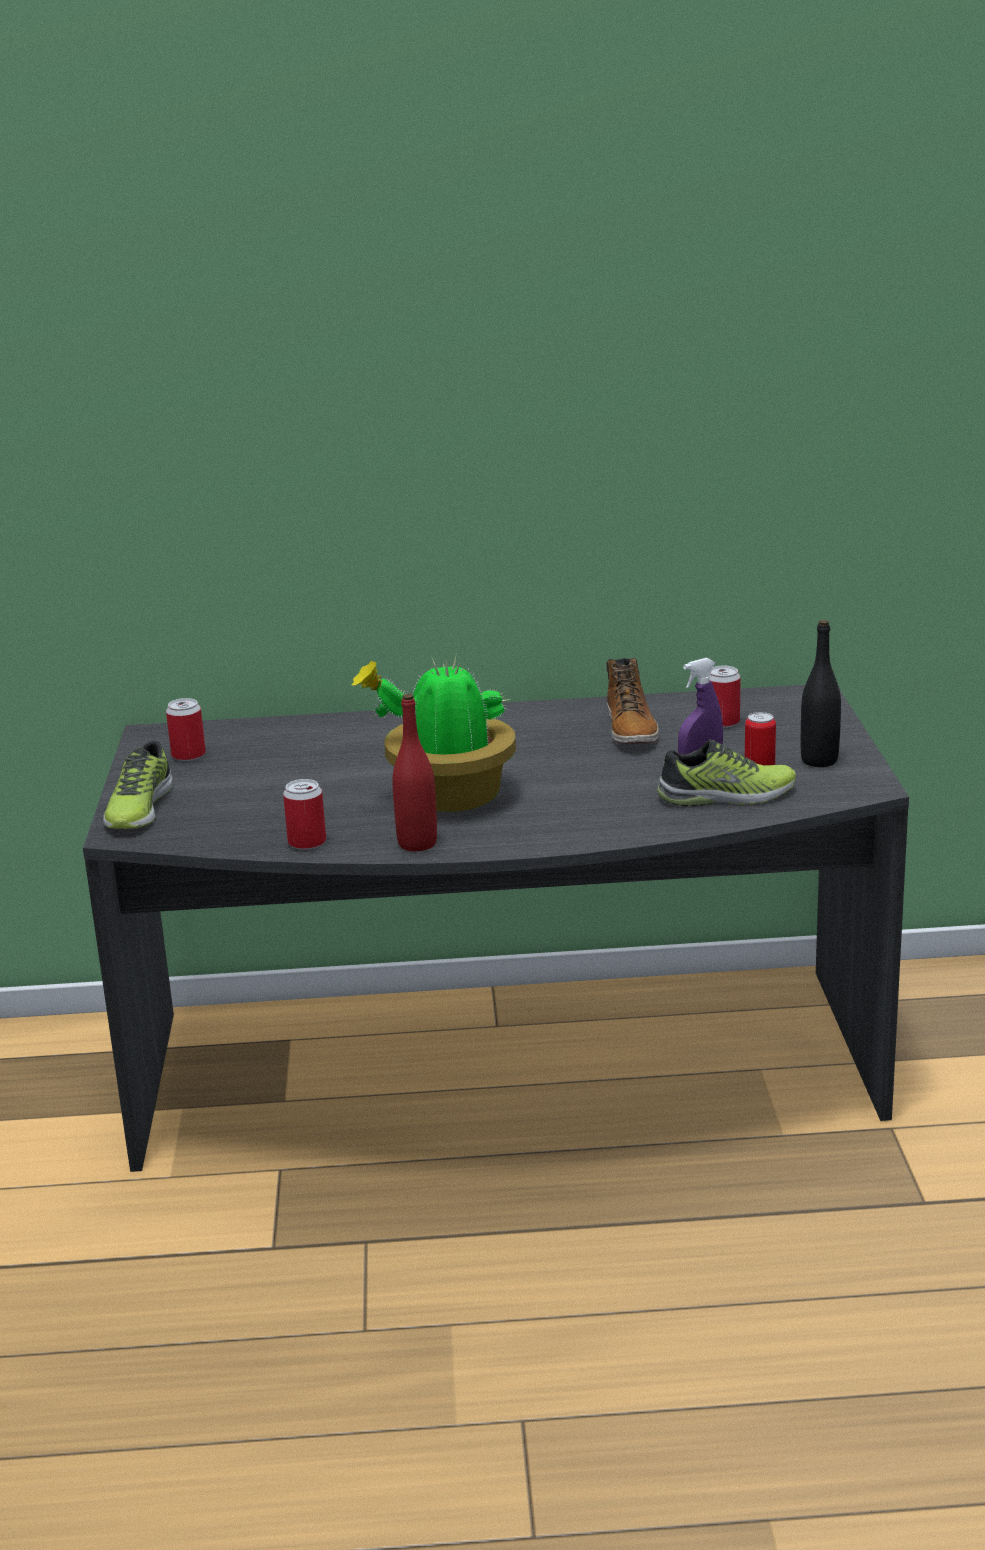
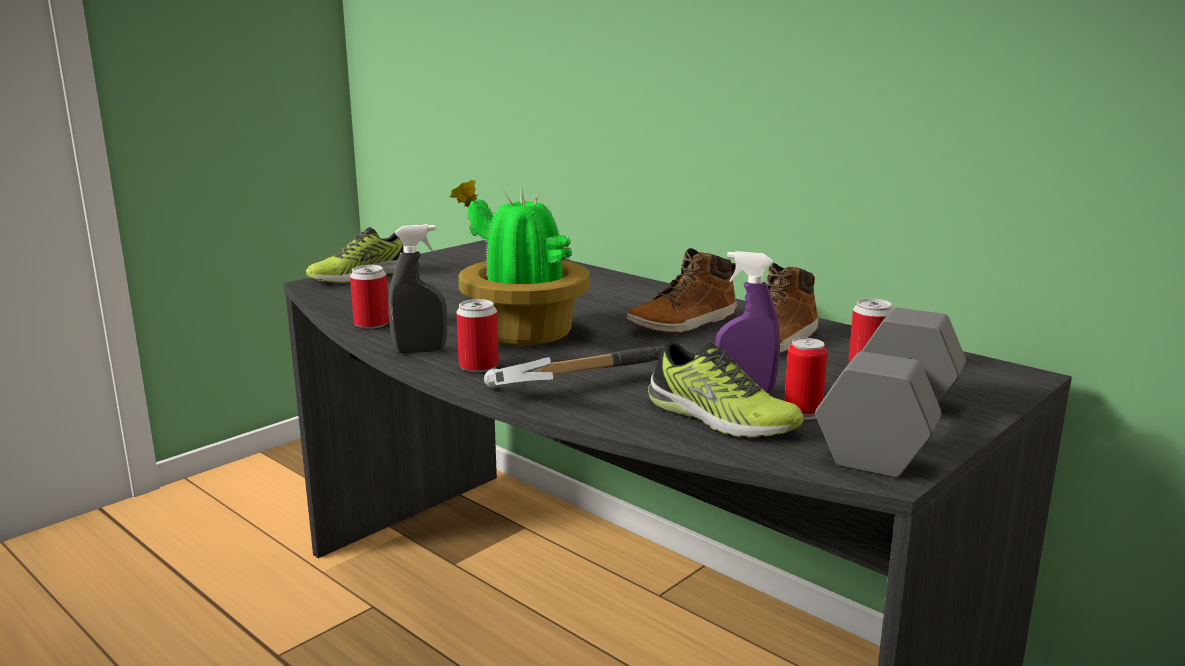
camera: 45 degrees right, 5 degrees down
(188, 755) = (463, 261): can -> can (479, 366)
(417, 844) = (420, 351): red bottle -> grey spray bottle
(538, 739) = (684, 323): none -> boot
(593, 813) = (580, 383): none -> hammer
(819, 761) = (887, 428): black bottle -> grey dumbbell

